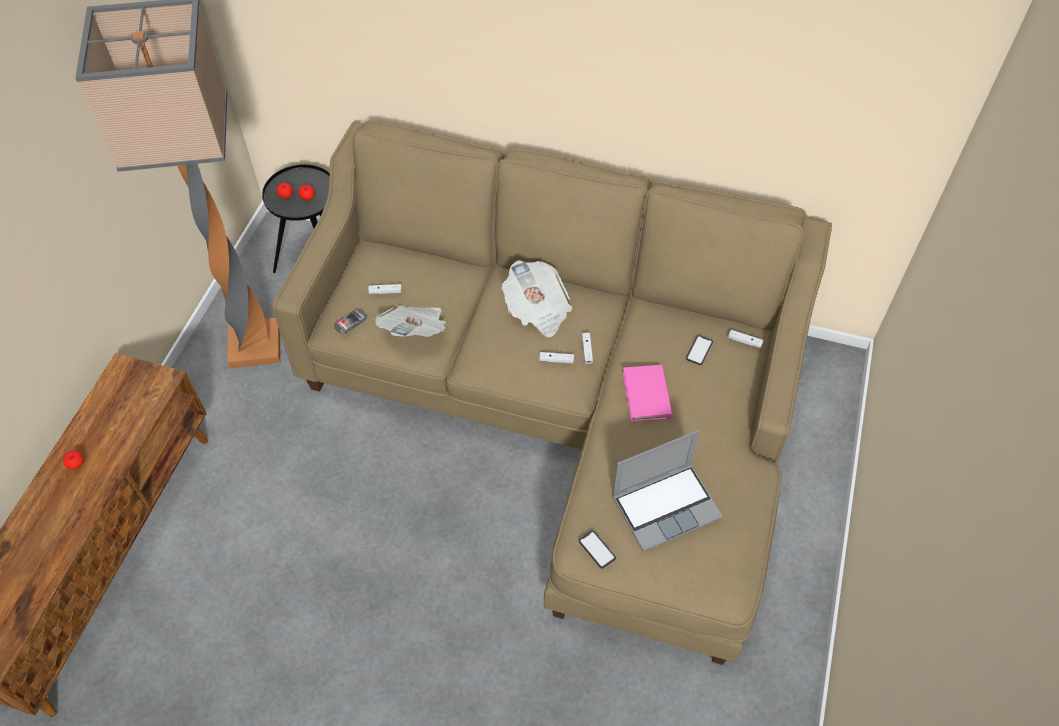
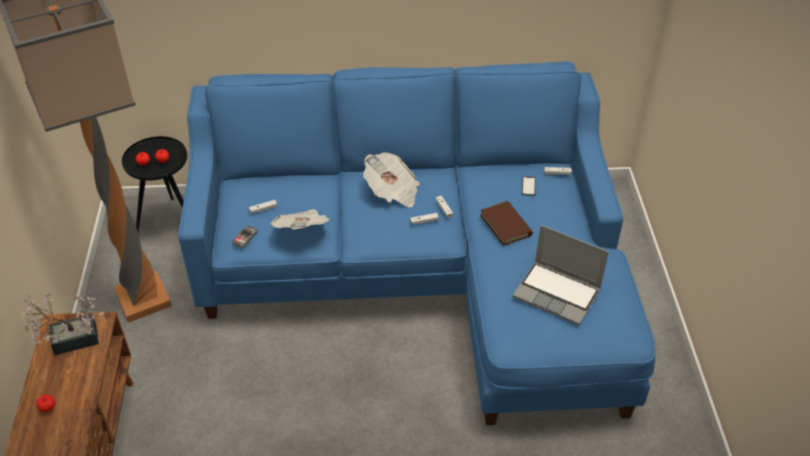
camera: 20 degrees left, 10 degrees down
(127, 391) = (69, 340): none -> potted plant
(569, 406) = (427, 273): beige sofa -> blue sofa
(597, 549) = (521, 338): phone -> none
(646, 395) = (505, 225): pink book -> brown book
(666, 506) = (558, 293): laptop -> laptop turned 75 degrees clockwise

